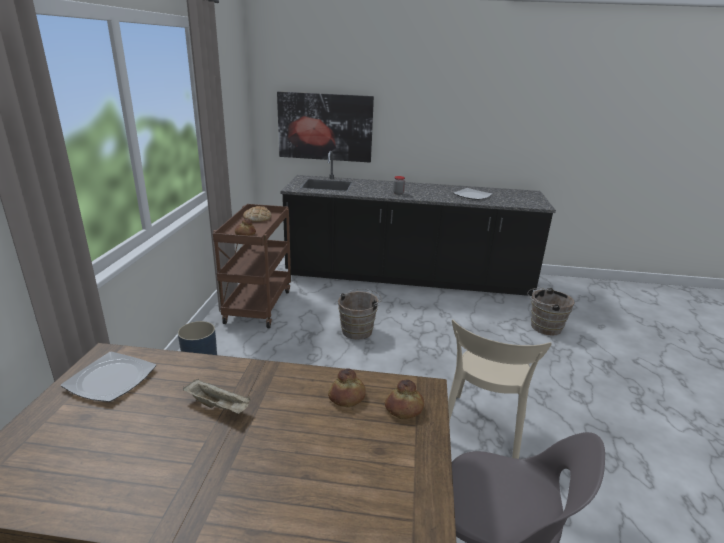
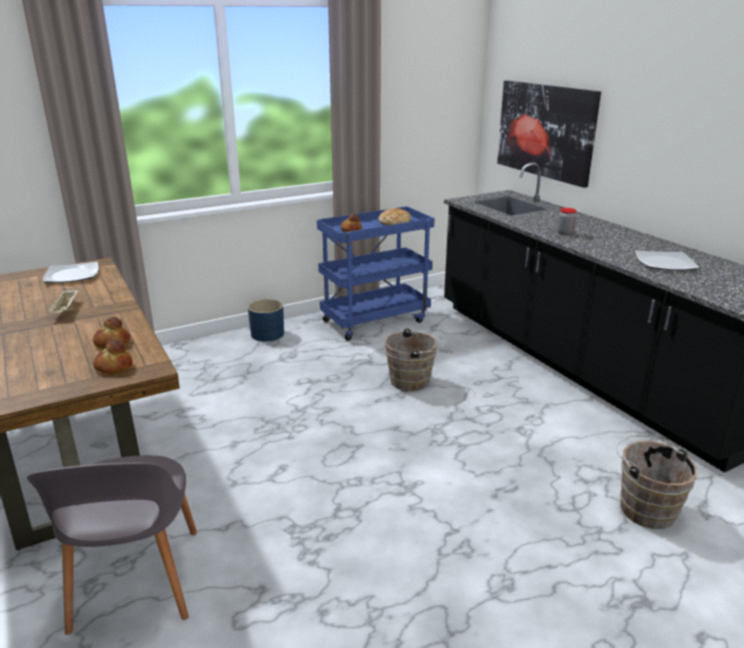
camera: 55 degrees right, 0 degrees up
(258, 305) = (375, 320): brown cart -> blue cart
(482, 431) = (332, 518): beige chair -> none

